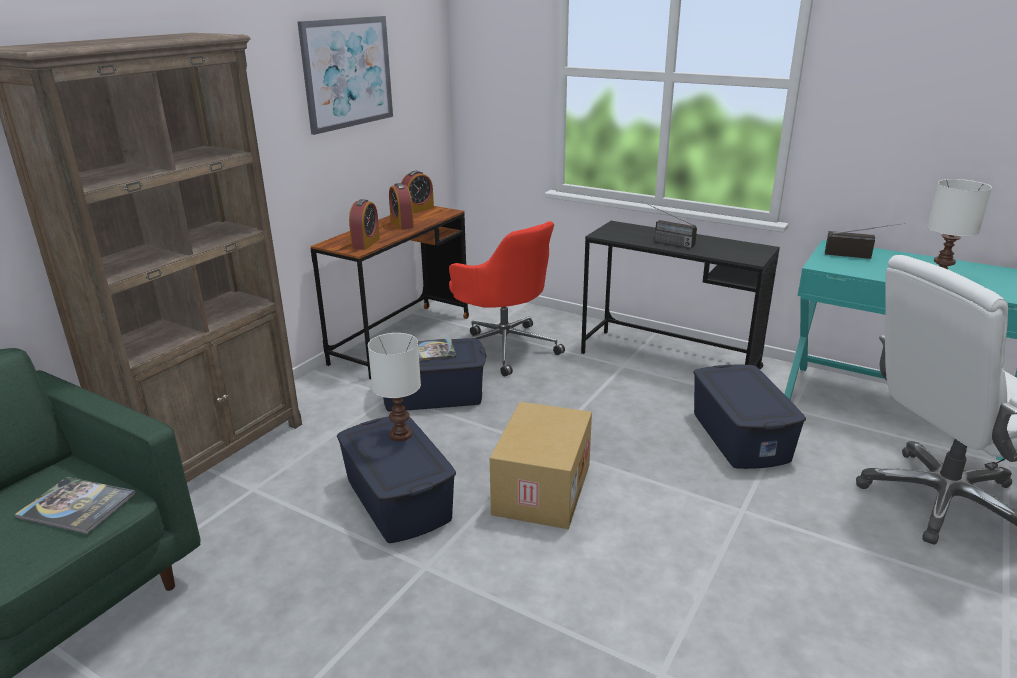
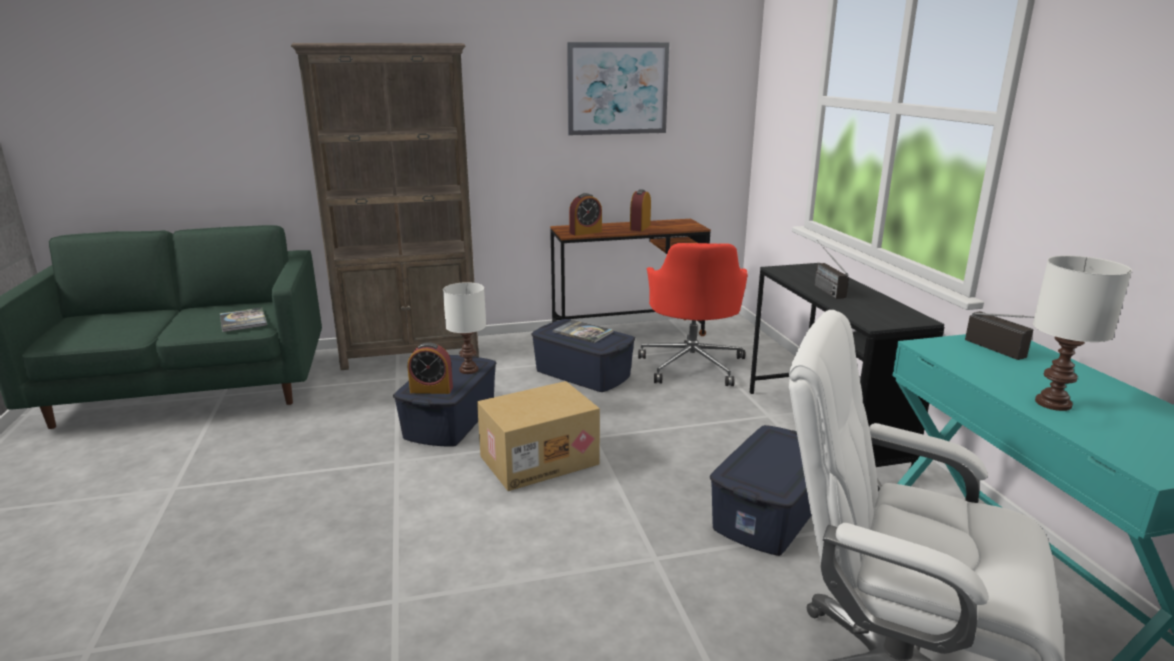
camera: 45 degrees right, 5 degrees down
(418, 210) = (676, 221): alarm clock -> alarm clock (431, 389)

